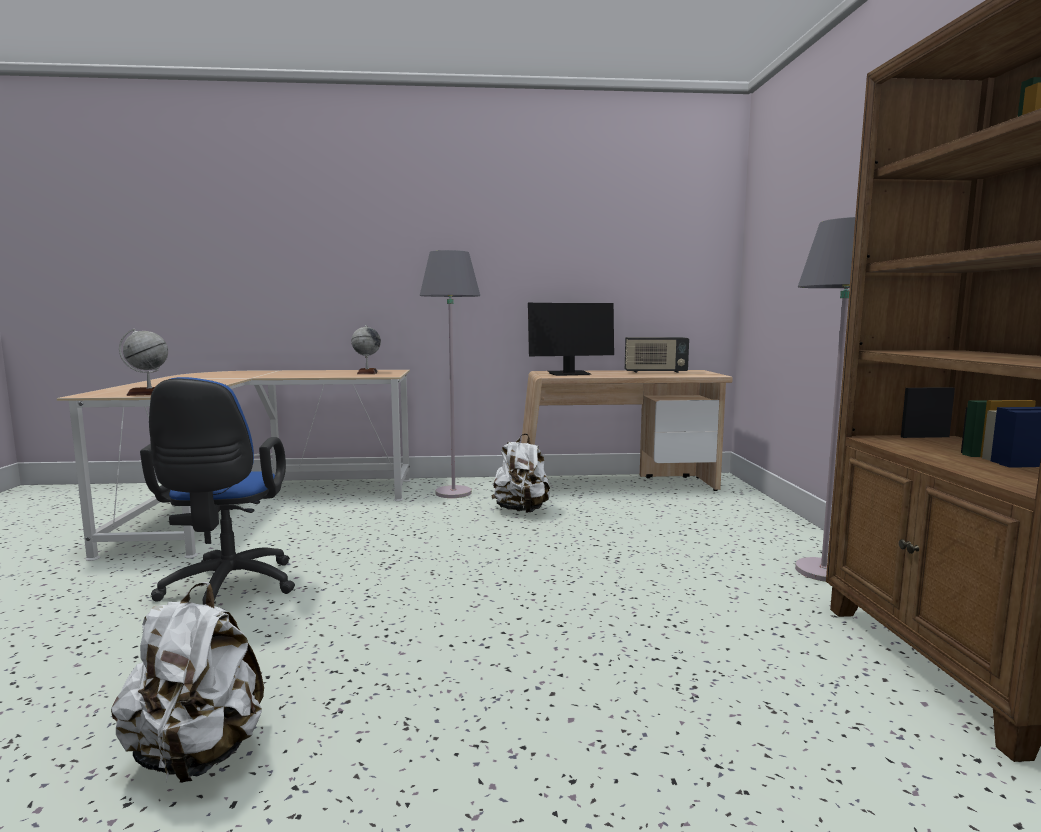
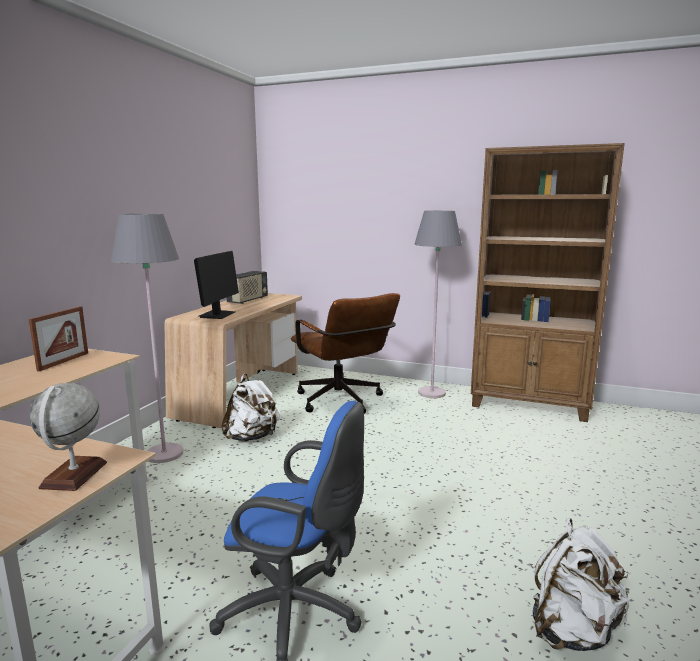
camera: 65 degrees left, 5 degrees up
(367, 373) = (64, 361): globe -> picture frame
(676, 527) = (343, 402): none -> brown office chair

